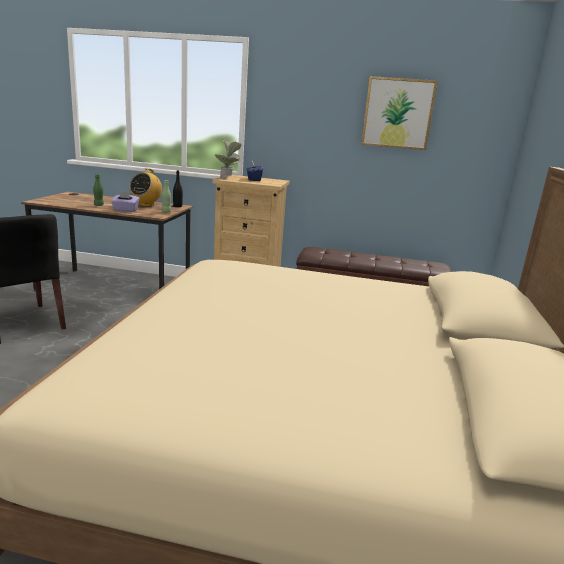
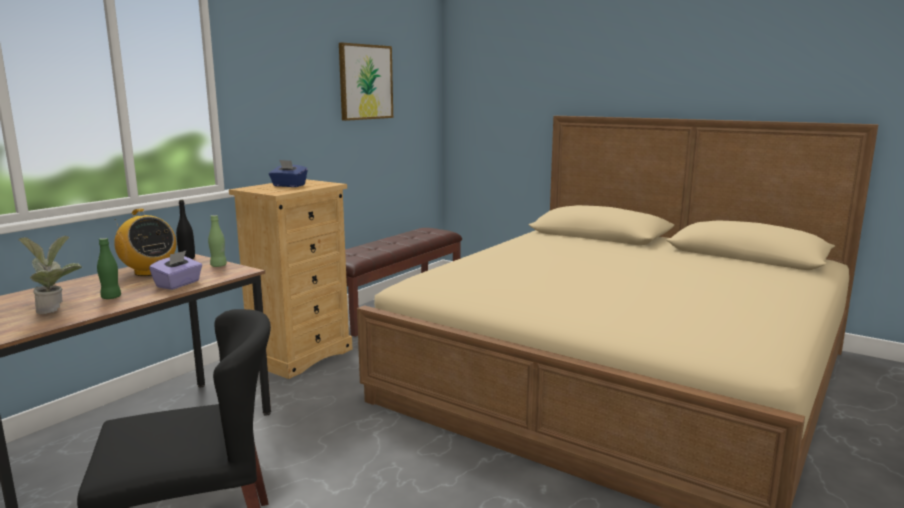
camera: 65 degrees left, 5 degrees down
(228, 179) = (276, 191): potted plant -> potted plant (57, 309)

